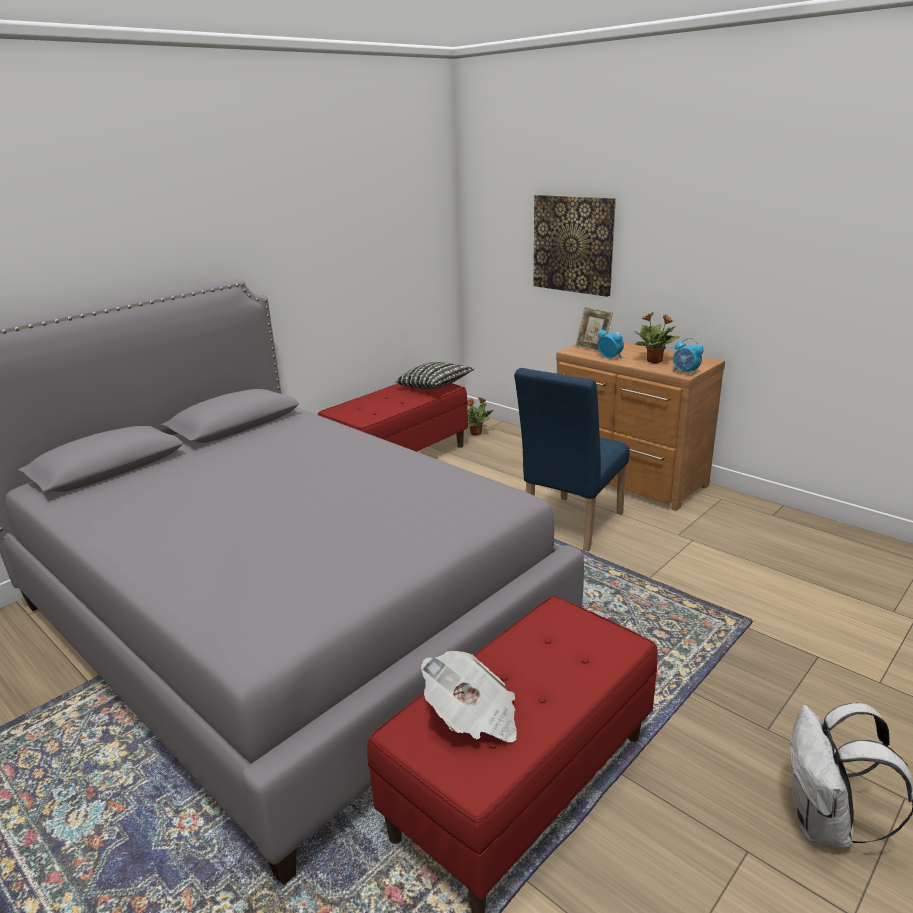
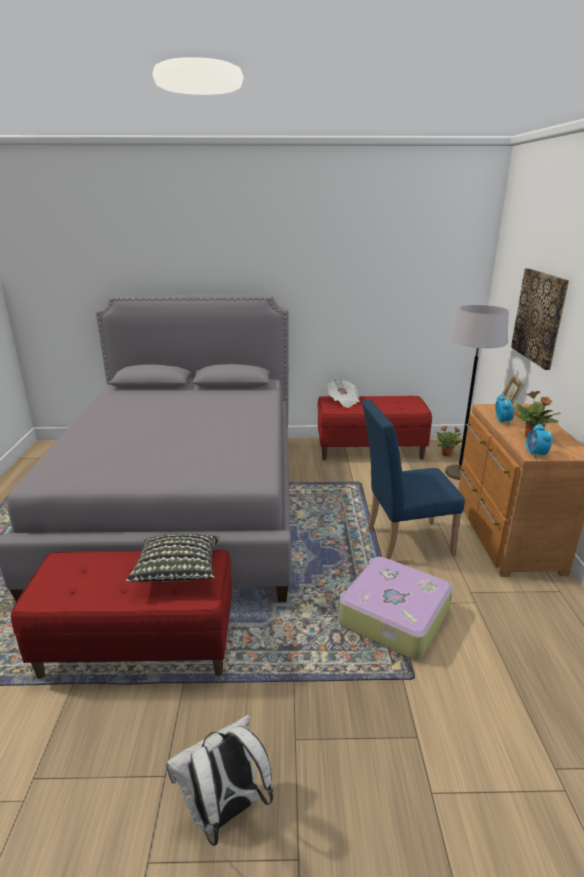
camera: 45 degrees right, 0 degrees up
(435, 387) = (411, 406): pillow -> pillow (177, 572)
(473, 717) = (87, 574): newspaper -> newspaper (343, 401)
(513, 445) = (459, 473): none -> grey floor lamp
(665, 588) = (392, 616): none -> suitcase

